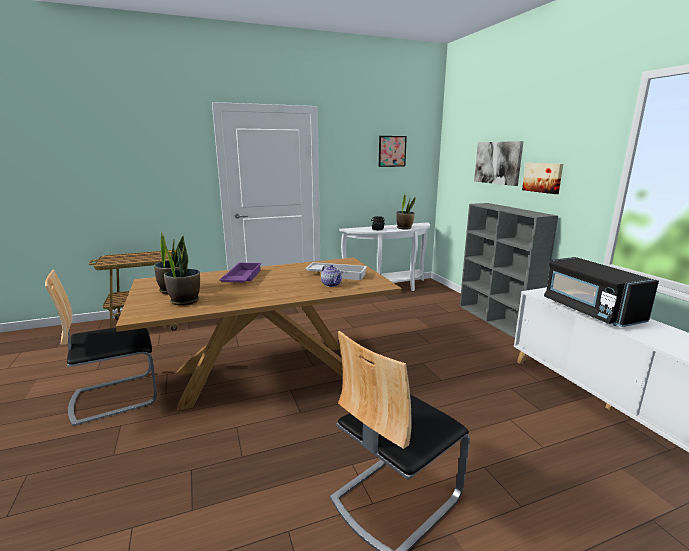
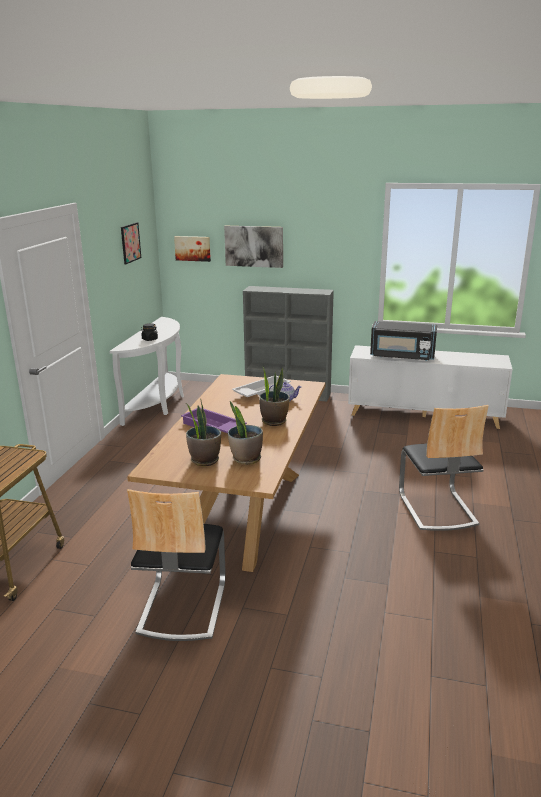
camera: 55 degrees left, 5 degrees up
(404, 228) = (166, 330): potted plant -> potted plant (274, 421)
(543, 177) = (310, 258): picture -> picture (193, 248)

